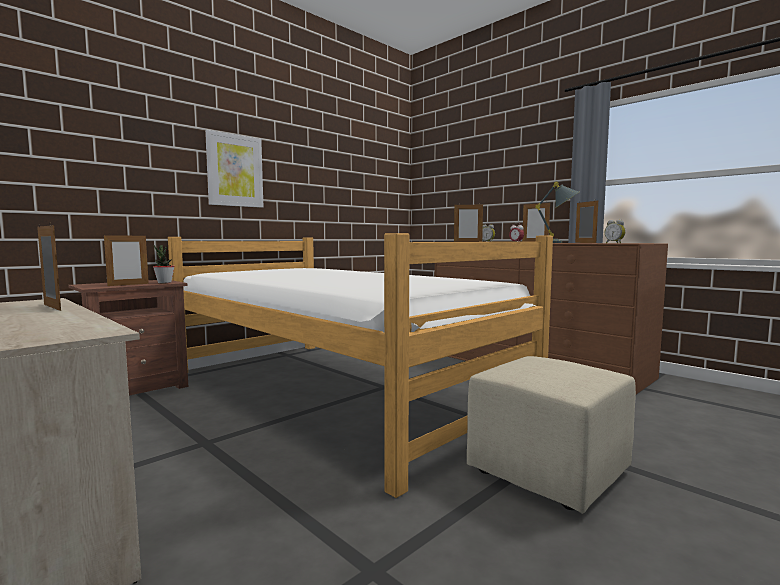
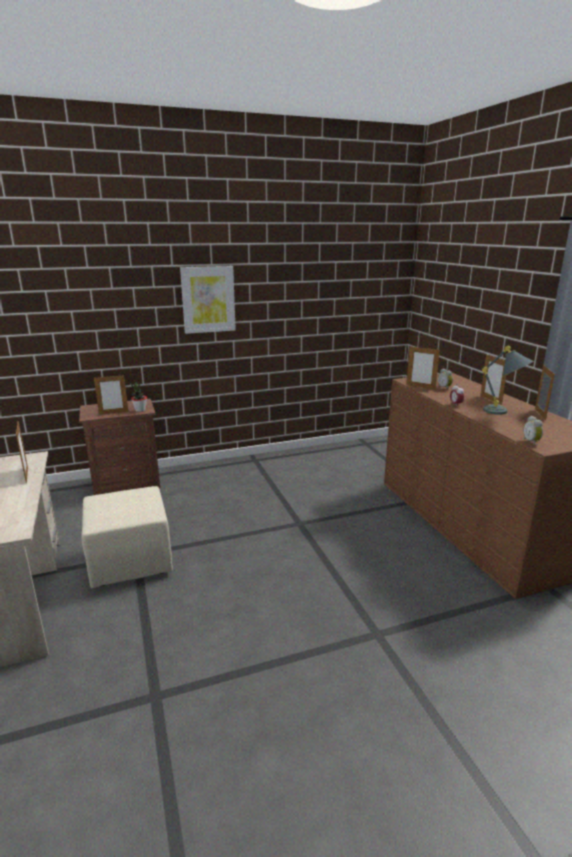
camera: 25 degrees right, 15 degrees up
(336, 391) = (258, 519): bed -> none
(548, 471) = (338, 659): beige ottoman -> beige ottoman (131, 561)

